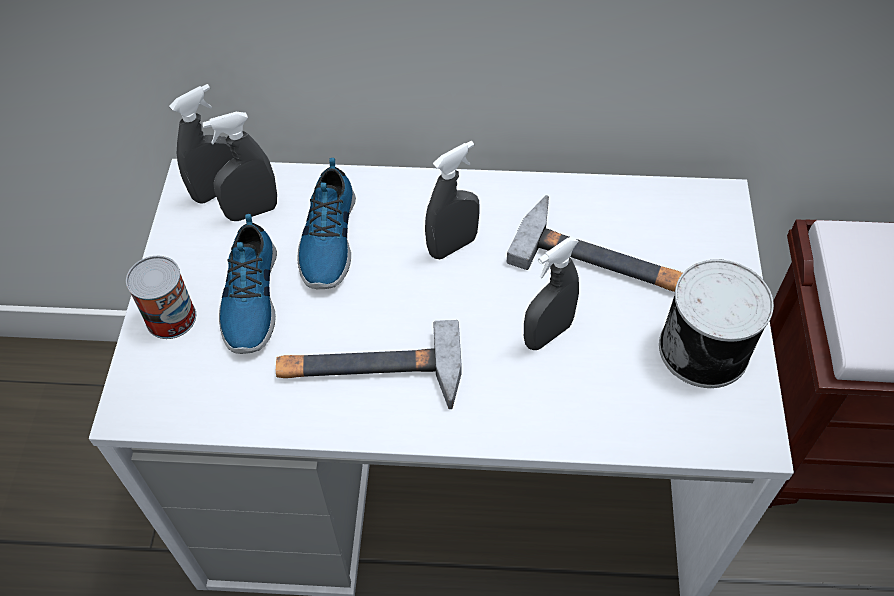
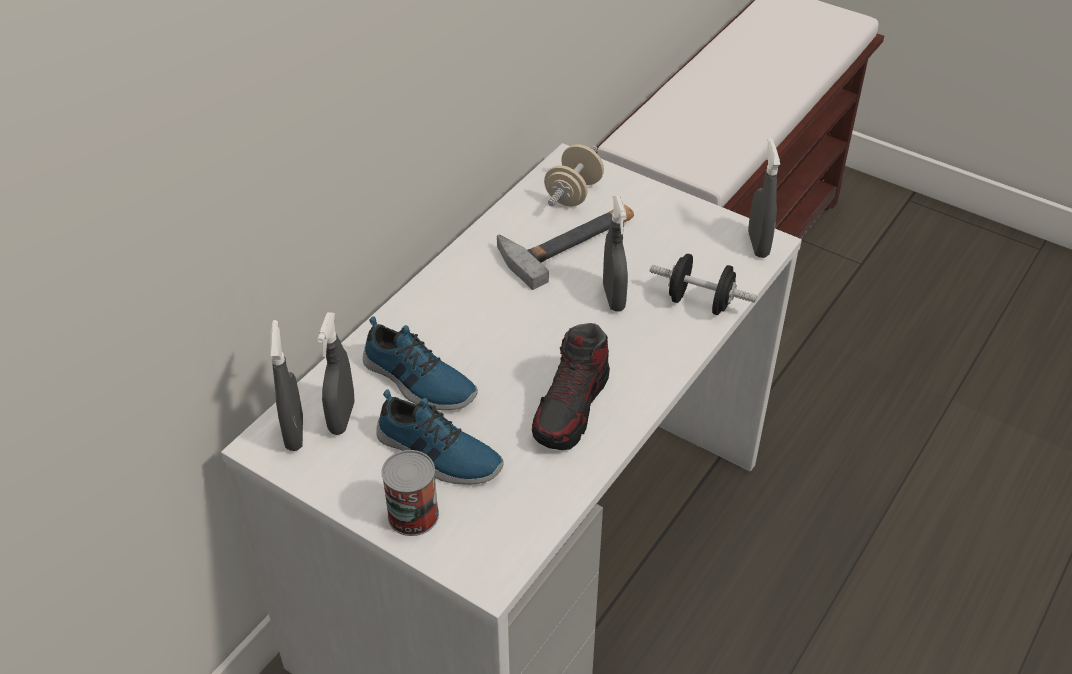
camera: 60 degrees left, 10 degrees down
(369, 372) = (571, 408): hammer -> shoe
(452, 246) = (490, 311): grey spray bottle -> grey spray bottle (758, 244)
(600, 415) = (700, 302): none -> black dumbbell
(675, 226) = (573, 193): none -> beige dumbbell
(706, 349) = (685, 229): can -> none

